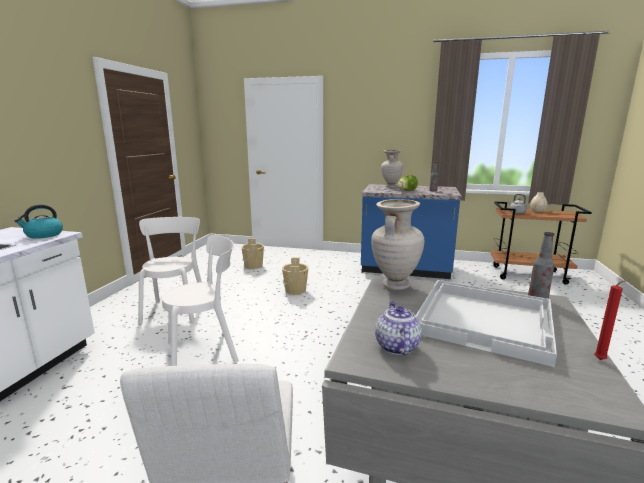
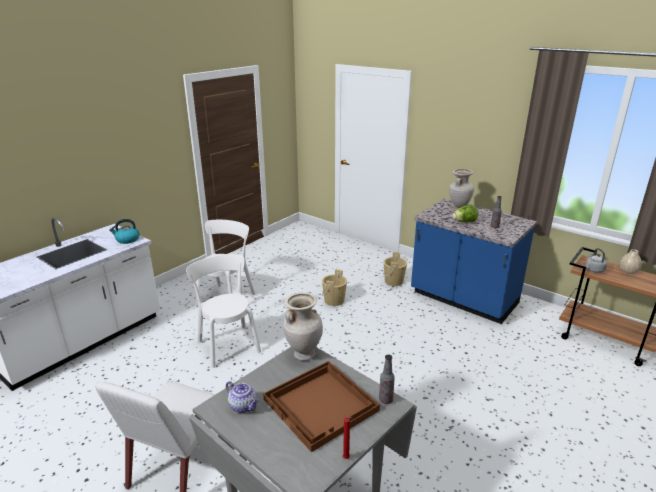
camera: 25 degrees right, 10 degrees up
(206, 350) = (228, 344): white chair -> white chair turned 120 degrees counterclockwise
(253, 266) = (317, 261): beige bucket -> beige bucket (394, 281)
(396, 346) = (243, 406): teapot -> teapot turned 105 degrees clockwise
(485, 320) = (322, 405): white tray -> brown tray

